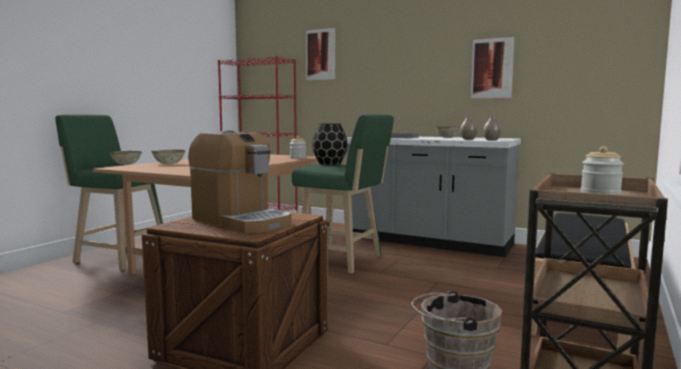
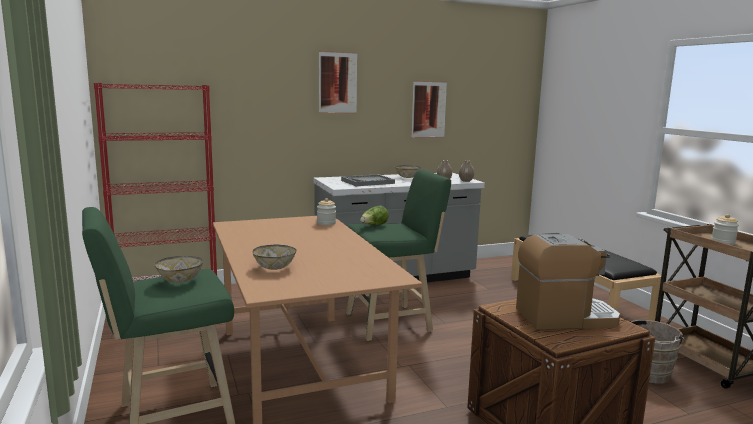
camera: 50 degrees left, 5 degrees up
(320, 54) = (241, 81): picture -> picture (337, 82)
(330, 163) = (374, 225): black vase -> lettuce

